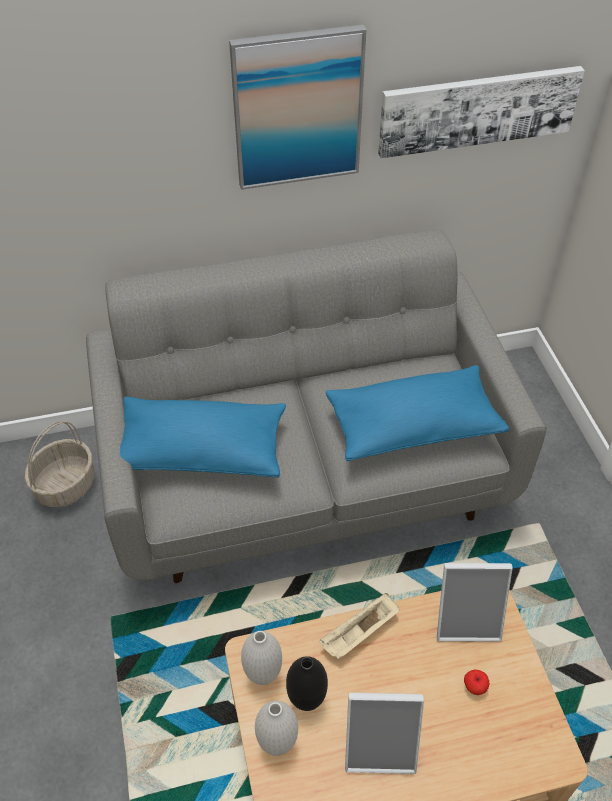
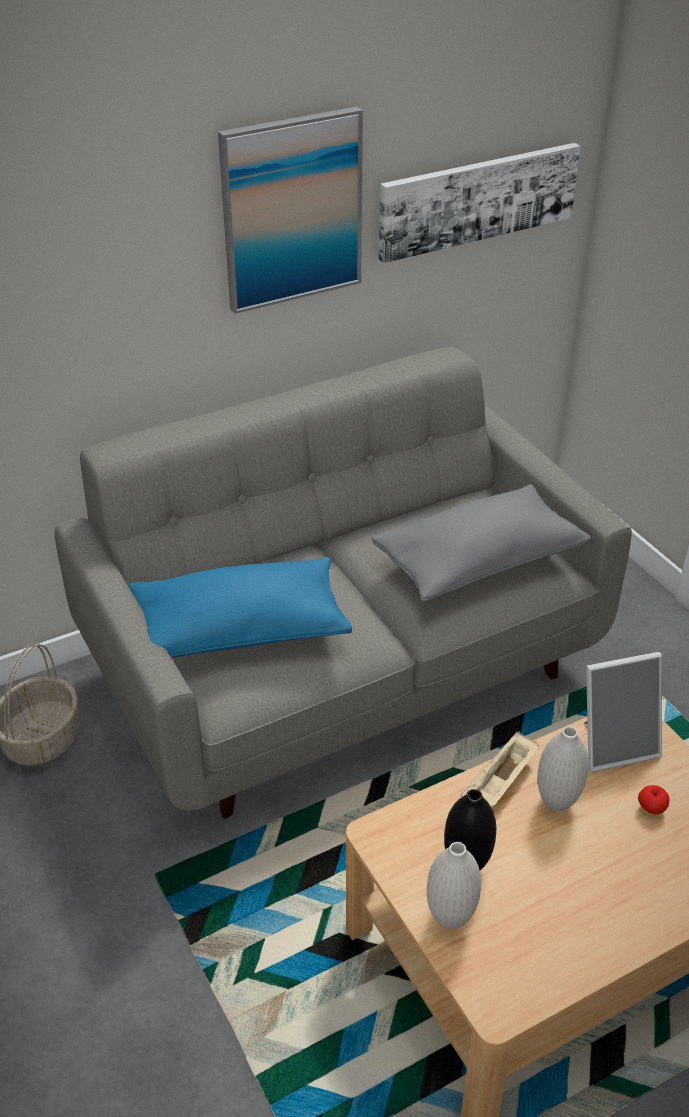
camera: 15 degrees left, 10 degrees down
(263, 674) = (404, 851): white vase -> white vase (556, 802)
(380, 746) = (571, 893): picture frame -> none
(413, 426) = (479, 562): blue pillow -> grey pillow

